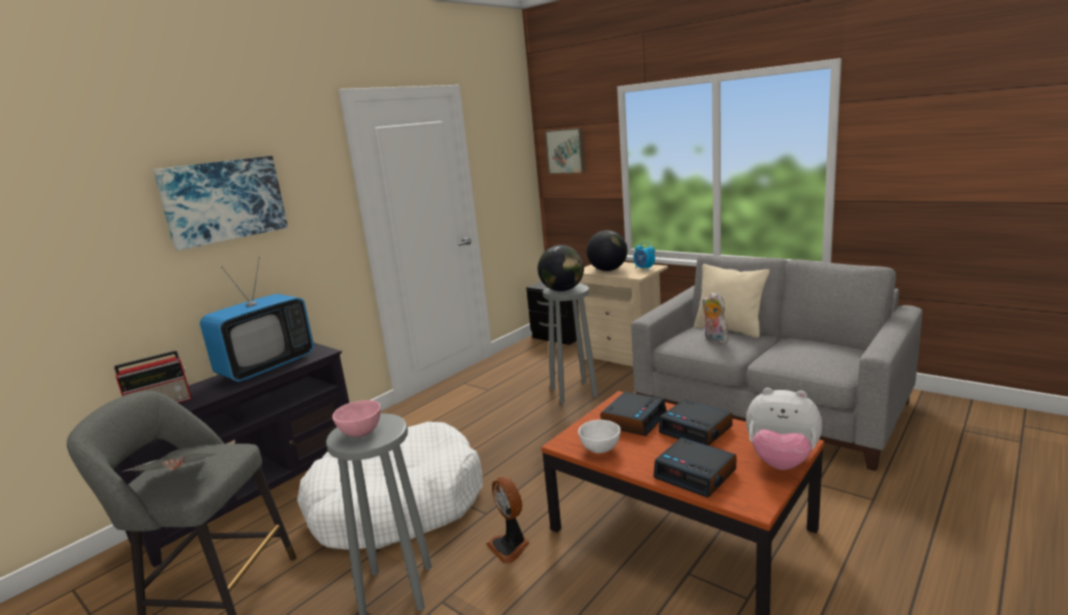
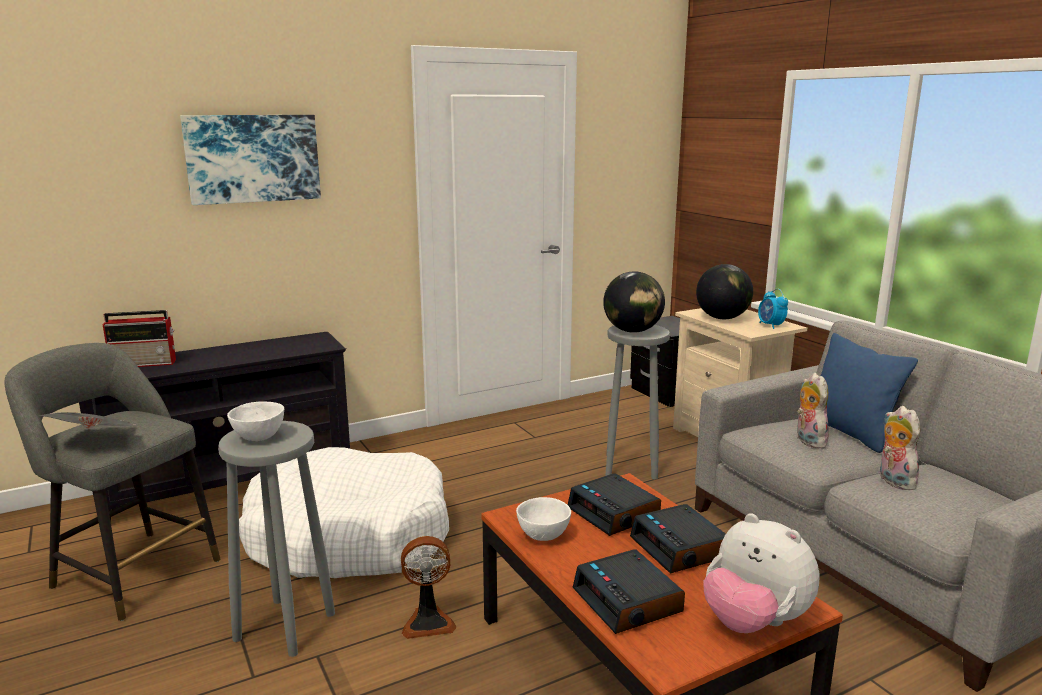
camera: 20 degrees right, 0 degrees up
(267, 367) = (263, 349): television -> none
(360, 433) = (258, 438): pink bowl -> white bowl
(510, 546) = (428, 622): fan -> fan turned 90 degrees counterclockwise
(566, 151) = (714, 152): picture -> none
(633, 420) = (614, 513): alarm clock -> alarm clock turned 90 degrees clockwise
(729, 329) = (849, 432): beige pillow -> blue pillow
(784, 352) = (893, 481): none -> plush toy

